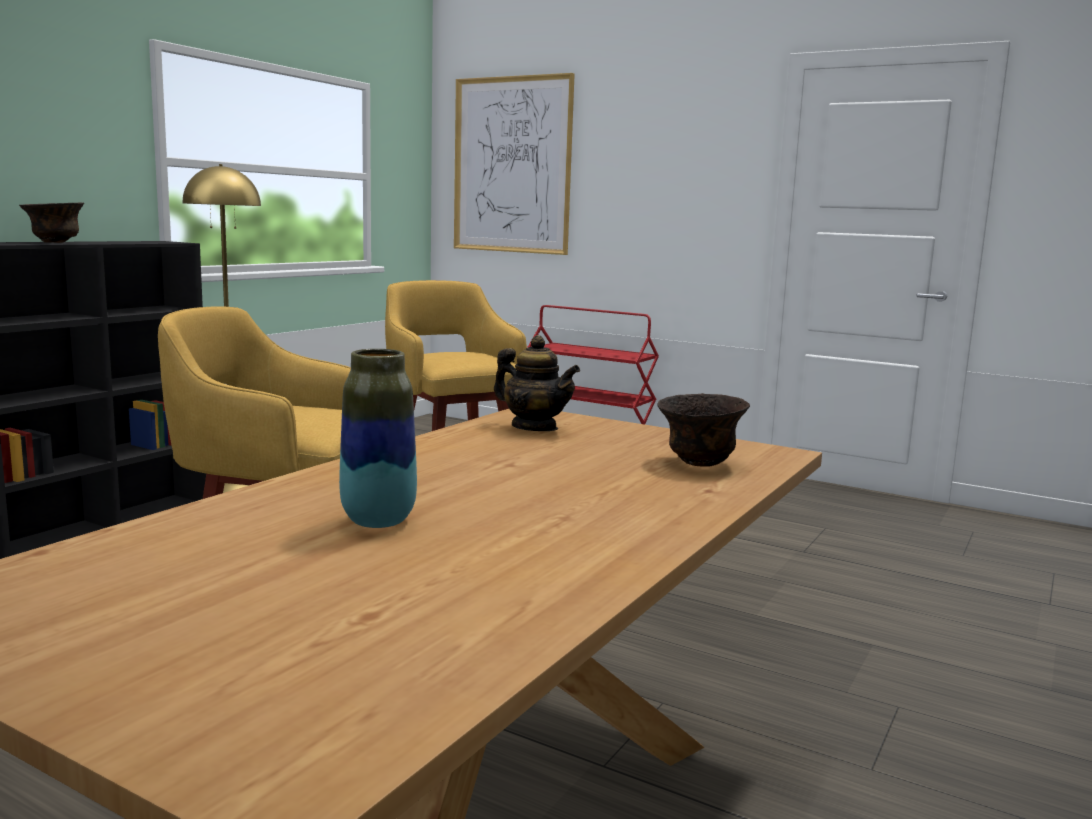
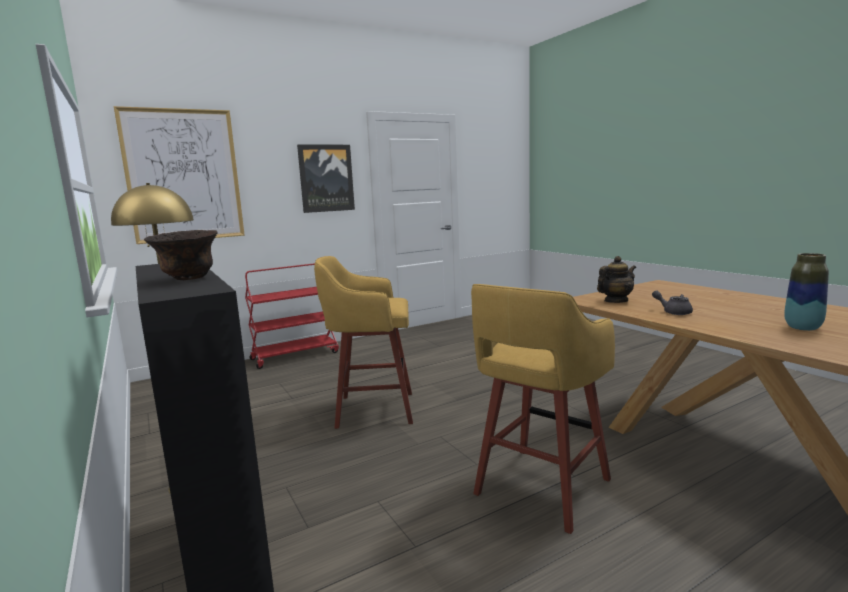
camera: 60 degrees left, 0 degrees up
(466, 454) = (673, 312): none -> grey teapot
(697, 176) = (326, 178): none -> picture
(699, 463) = (681, 290): brown bowl -> none

